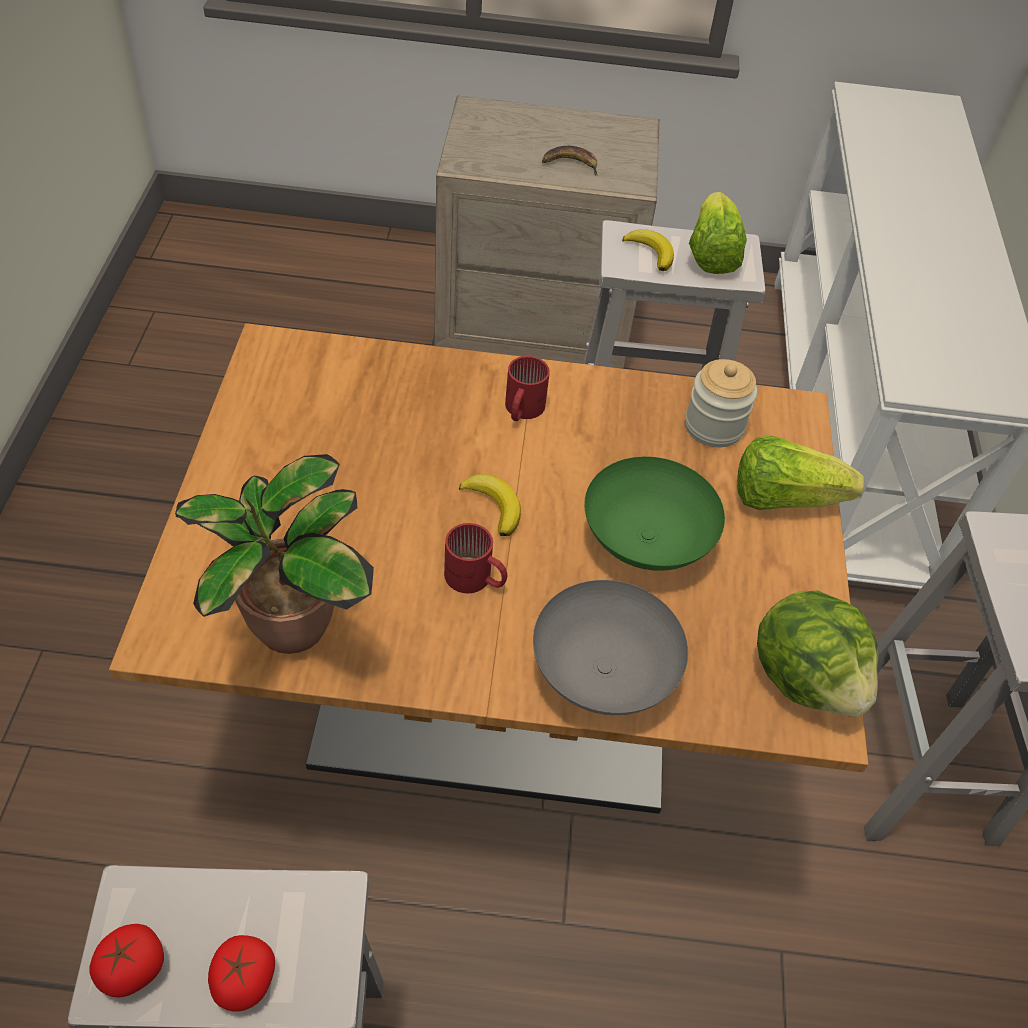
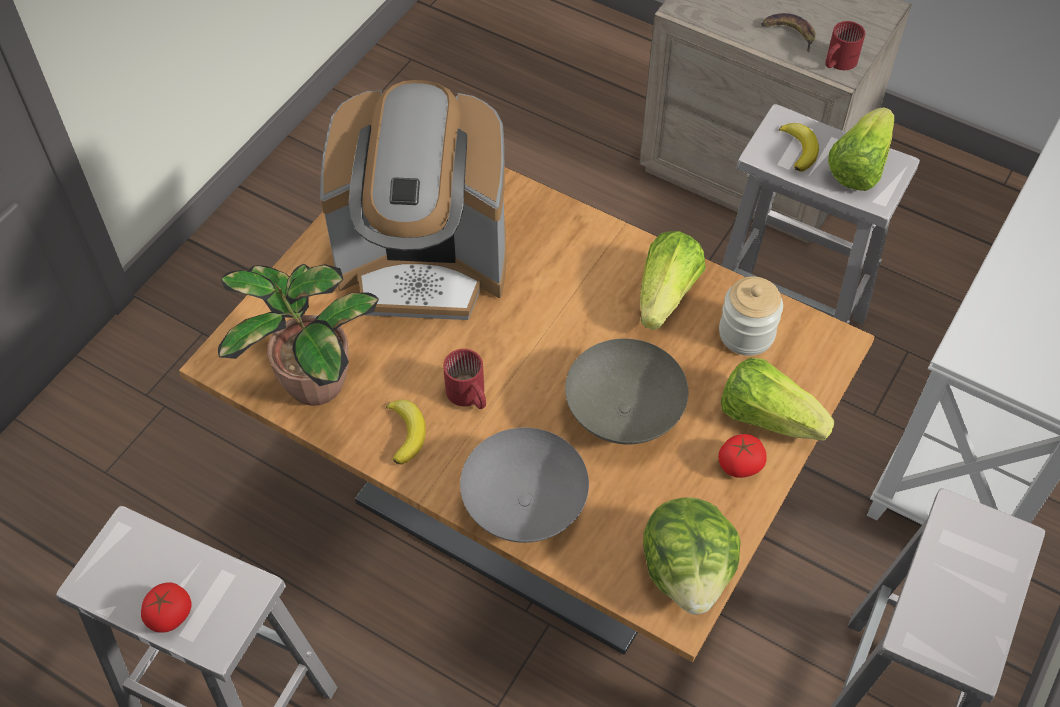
camera: 30 degrees right, 5 degrees up
(132, 969) = (106, 578): tomato -> tomato (739, 465)
(348, 458) = (424, 264): none -> coffee machine
(494, 506) = (517, 341): banana -> banana (406, 432)
(520, 409) = (586, 265): red mug -> red mug (837, 62)
(616, 414) = (666, 295): none -> lettuce
(648, 542) = (625, 414): green bowl -> grey bowl

